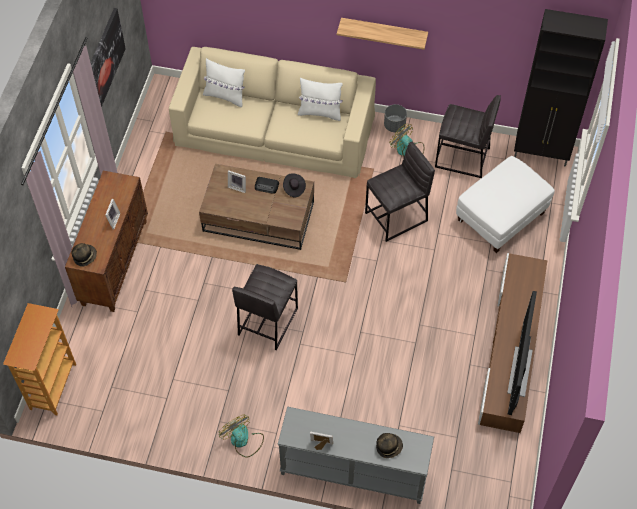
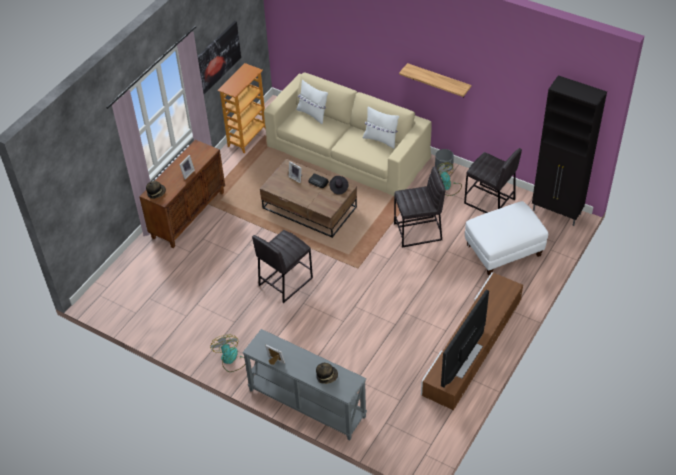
camera: 20 degrees right, 10 degrees down
(52, 386) = (107, 287): bookcase -> bookcase (247, 137)

